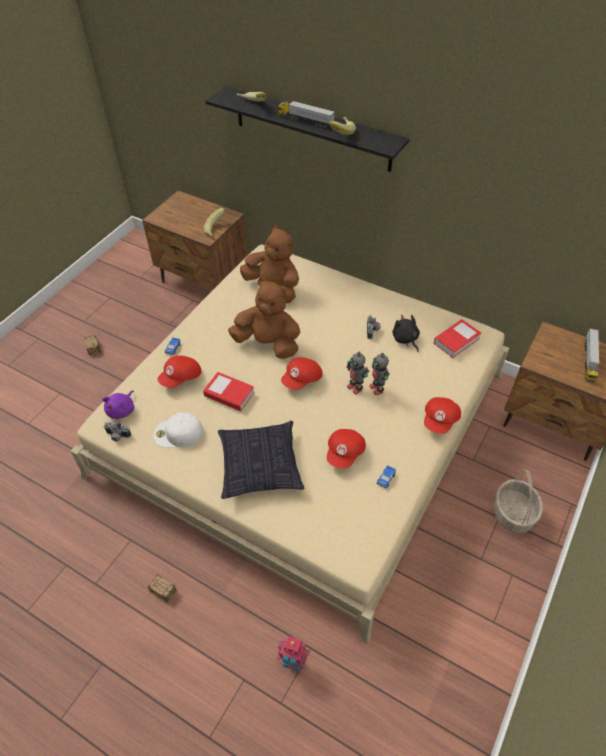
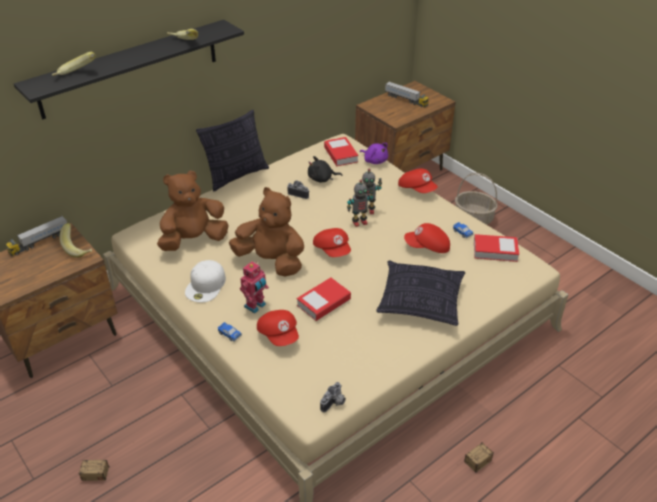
camera: 70 degrees left, 10 degrees down
(122, 410) = (298, 393): purple plush toy -> purple plush toy (374, 160)
(178, 433) = (354, 352): white cap -> white cap (206, 285)
(268, 343) = (271, 261): brown plush toy -> brown plush toy turned 75 degrees clockwise
(293, 662) = (569, 380): toy robot -> toy robot (256, 306)
(305, 121) = (142, 55): toy truck -> toy truck (39, 242)
(345, 453) = (427, 247): red cap -> red cap turned 135 degrees clockwise
(369, 516) = (495, 251): none -> book
(376, 282) = (236, 175): none -> pillow

